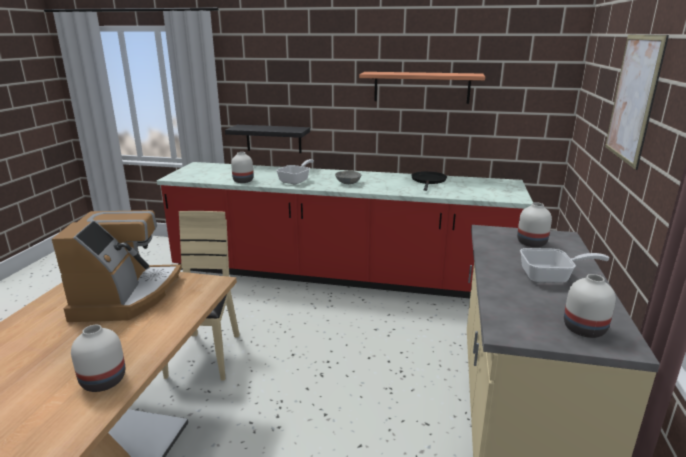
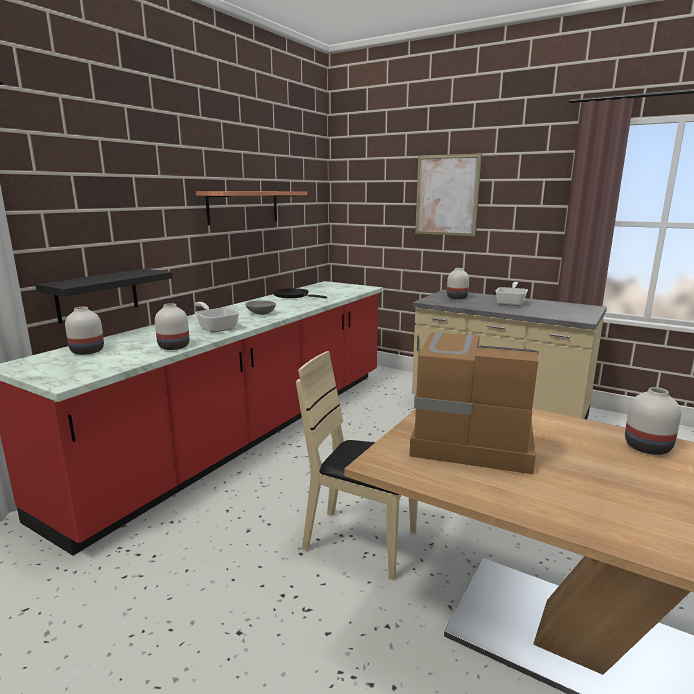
camera: 70 degrees left, 5 degrees down
(583, 329) = (576, 309): white vase -> white vase (87, 351)

